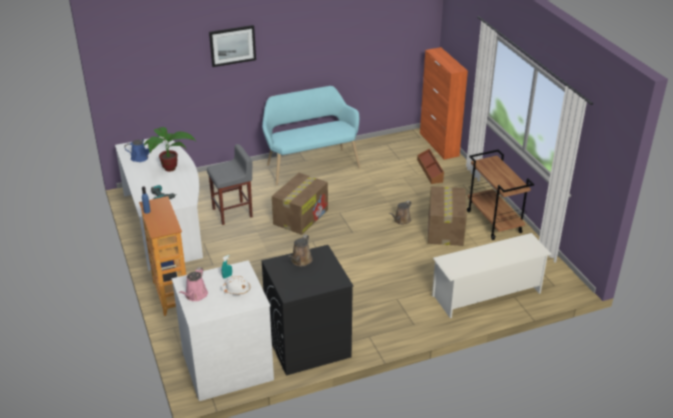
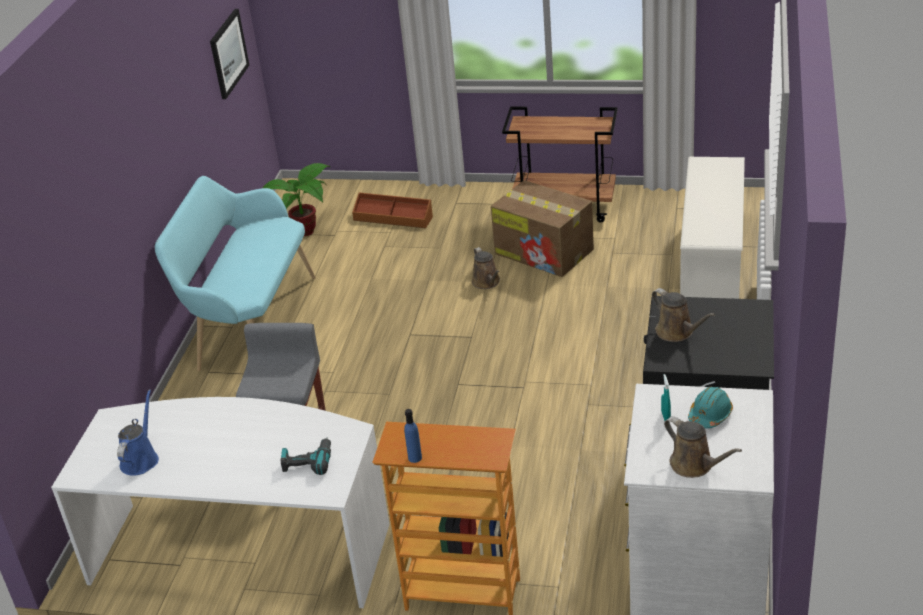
camera: 55 degrees left, 0 degrees up
(169, 169) = (225, 432): potted plant -> potted plant (308, 232)
(195, 295) = (695, 465): pink watering can -> brown watering can
(232, 45) = (94, 173): picture -> picture (228, 53)
(236, 290) = (710, 415): white hard hat -> turquoise hard hat
(301, 216) = (381, 376): cardboard box -> none
(439, 144) = (337, 189): orange cabinet -> none

